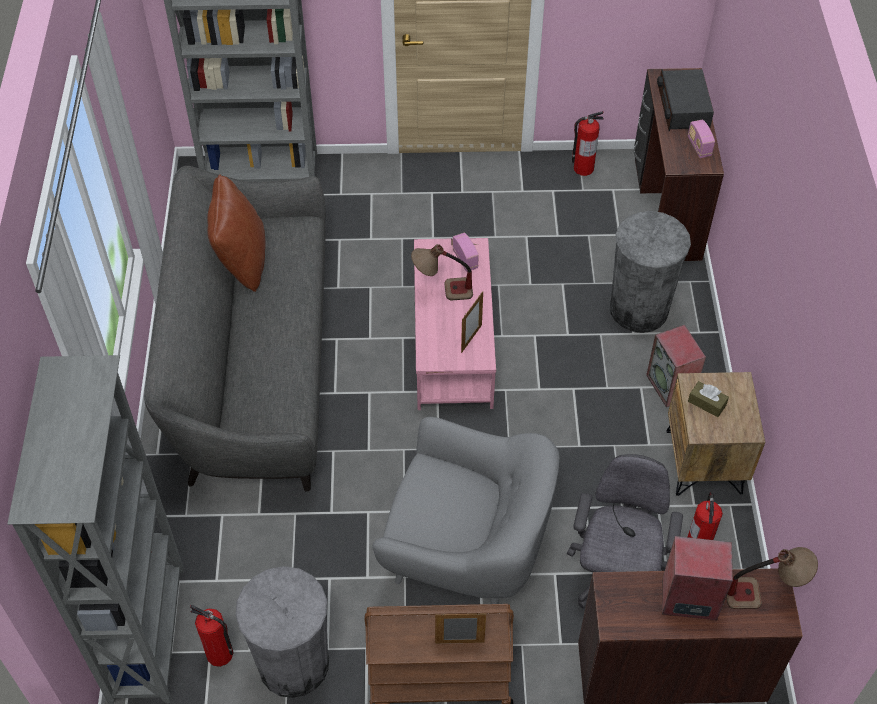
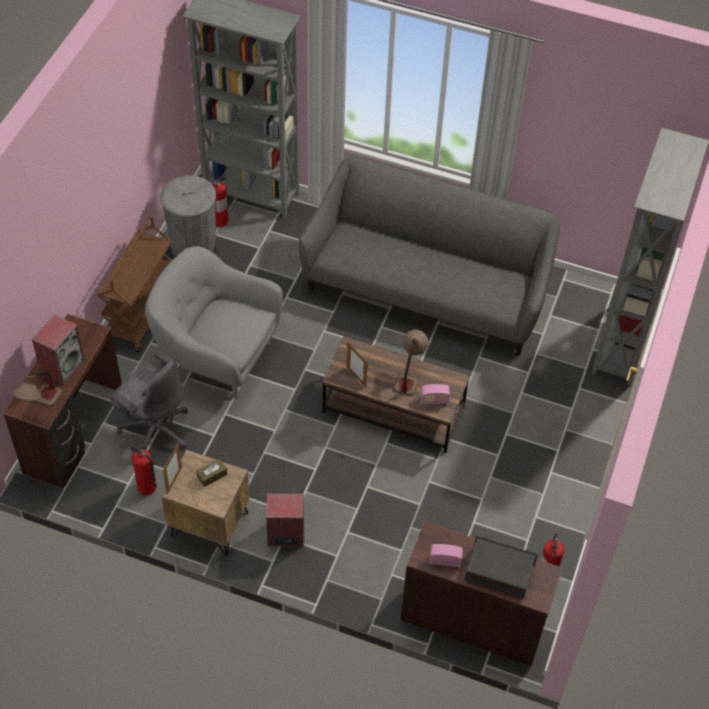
camera: 110 degrees right, 0 degrees up
(242, 261) = (485, 264): brown pillow -> none
(452, 342) = (394, 409): pink coffee table -> brown coffee table
(459, 642) = (123, 274): picture frame -> picture frame (174, 480)
(466, 553) = (217, 356): grey armchair -> grey armchair turned 75 degrees clockwise
(639, 309) = (369, 547): grey trash can -> none

